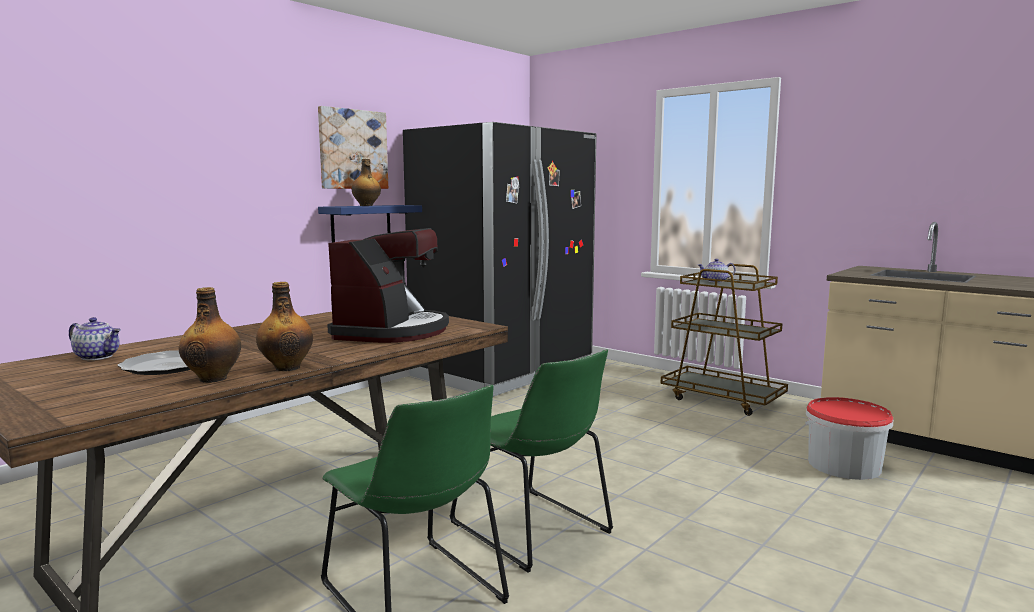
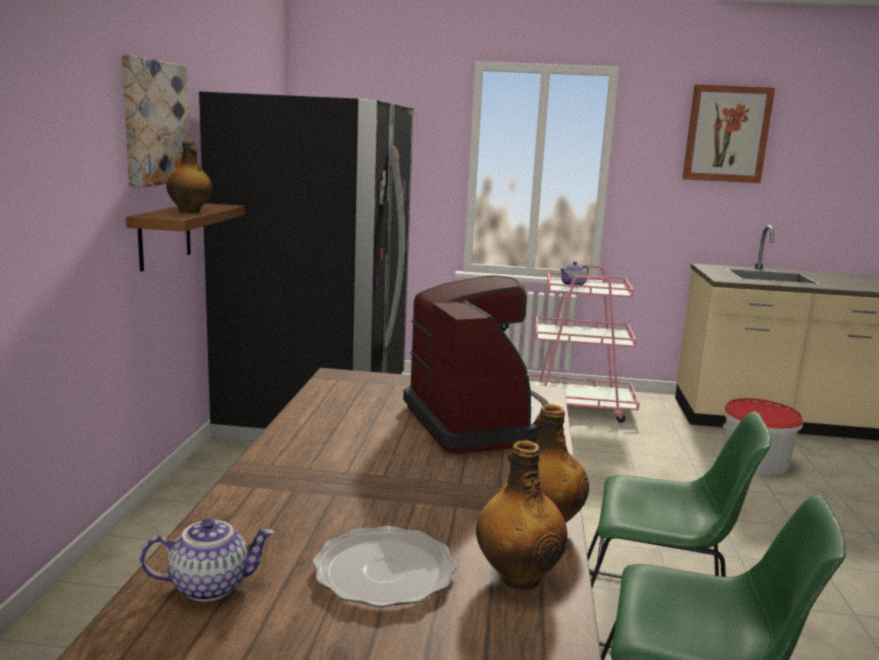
camera: 35 degrees left, 5 degrees up
(361, 223) = (165, 235): blue shelf -> brown shelf
(722, 399) = (576, 407): brown cart -> pink cart
(895, 129) = (727, 134): none -> picture

